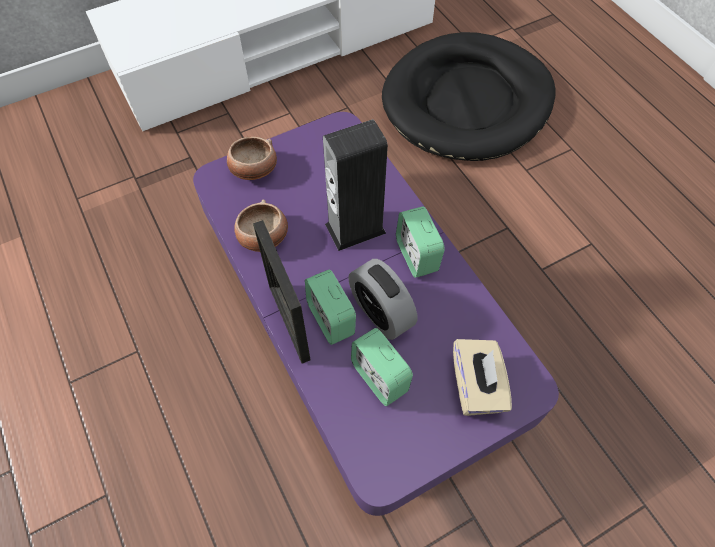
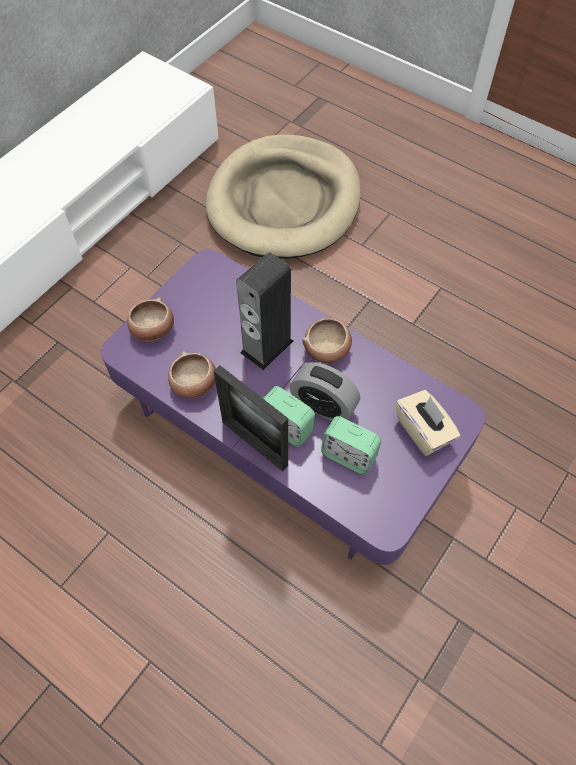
camera: 25 degrees left, 0 degrees up
(417, 255) = (327, 349): alarm clock -> bowl
(467, 102) = (284, 201): black dog bed -> beige dog bed

